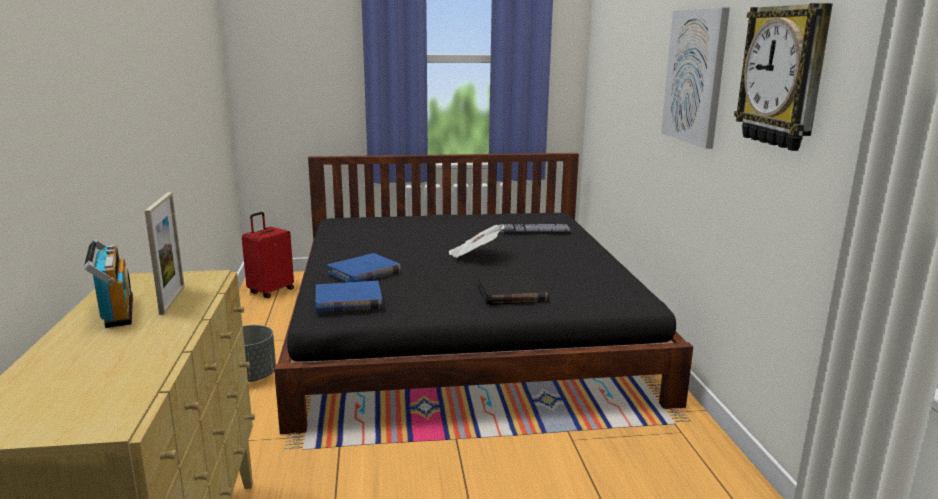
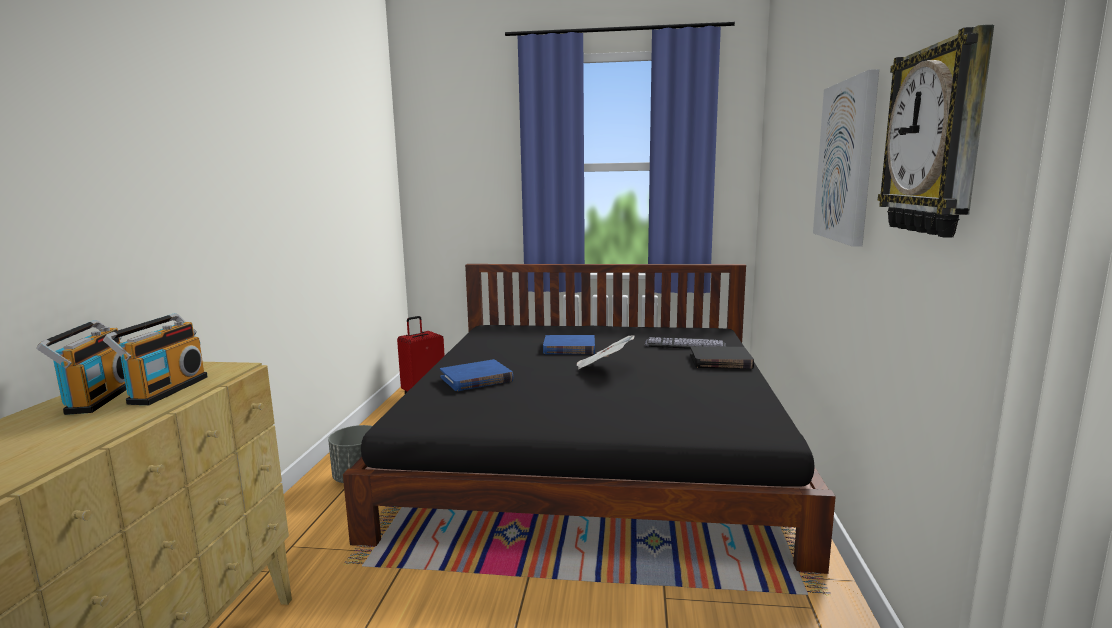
camera: 15 degrees right, 5 degrees down
(172, 300) = (165, 390): picture frame -> radio
(348, 301) = (438, 407): blue book -> blue book (569, 348)
(512, 294) = (619, 412): black book -> black book (720, 361)

